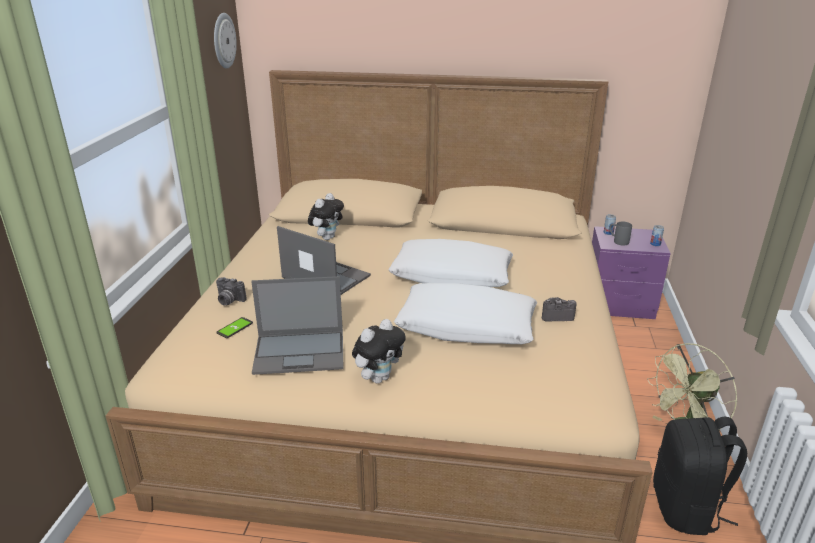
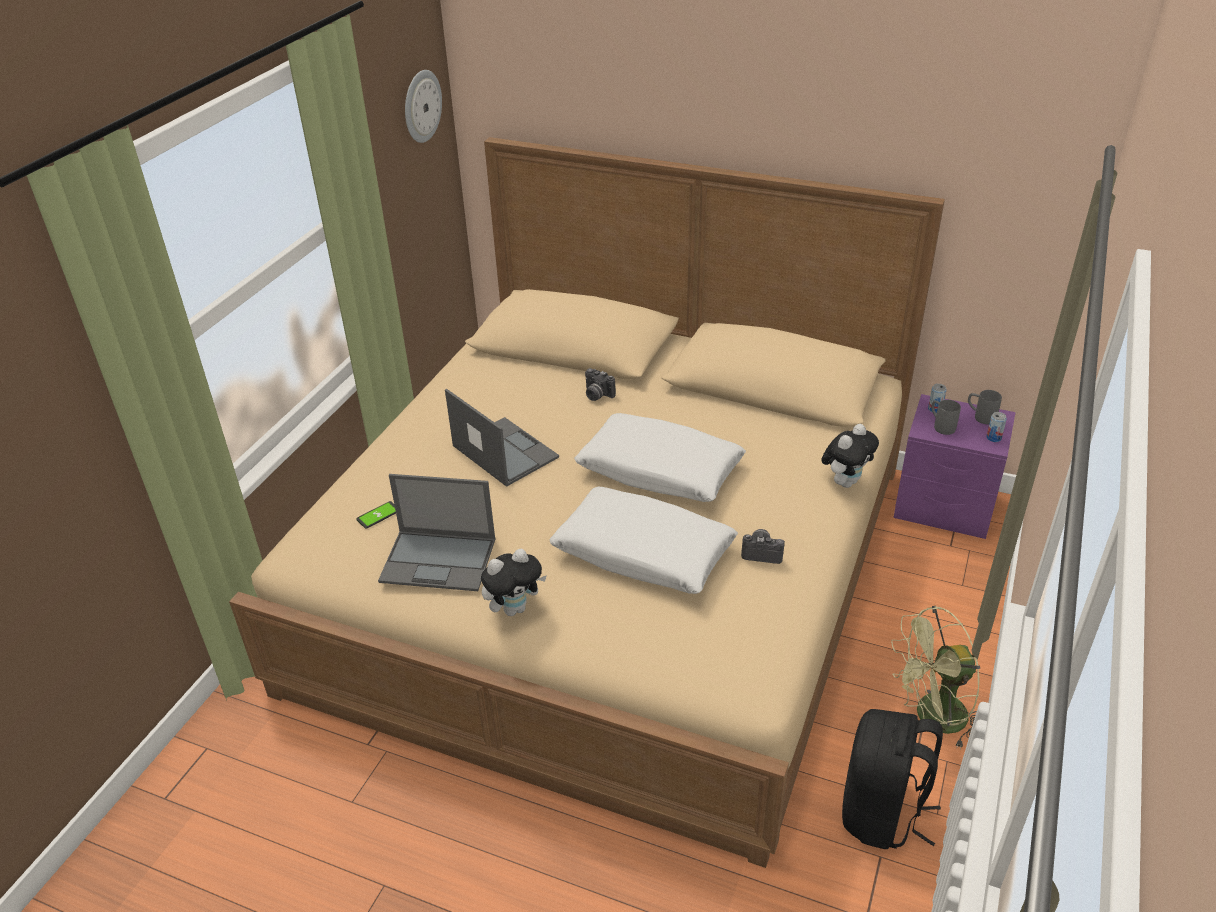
camera: 15 degrees right, 10 degrees up
(229, 301) = (382, 474): camera -> camera (596, 395)
(327, 237) = (528, 386): plush toy -> plush toy (845, 481)
(639, 234) = (980, 416): none -> grey mug

